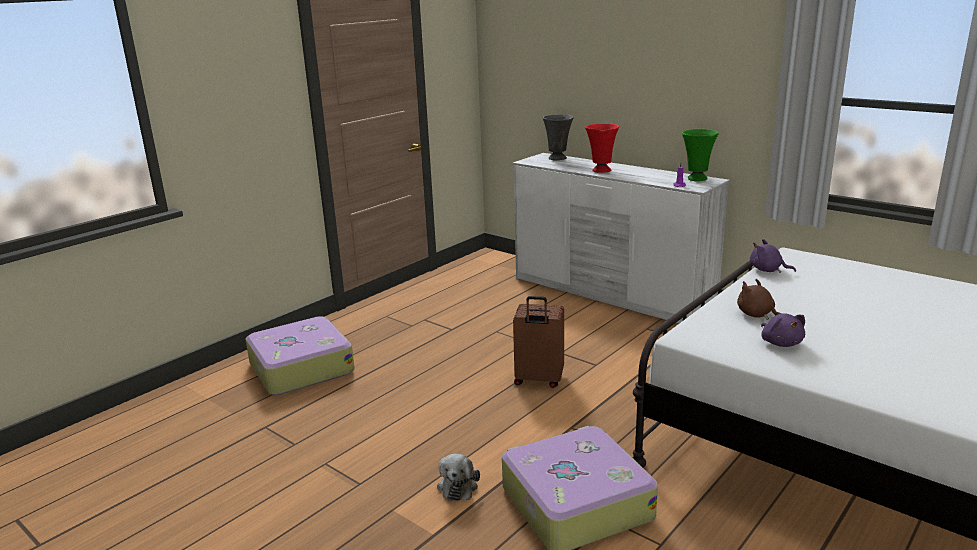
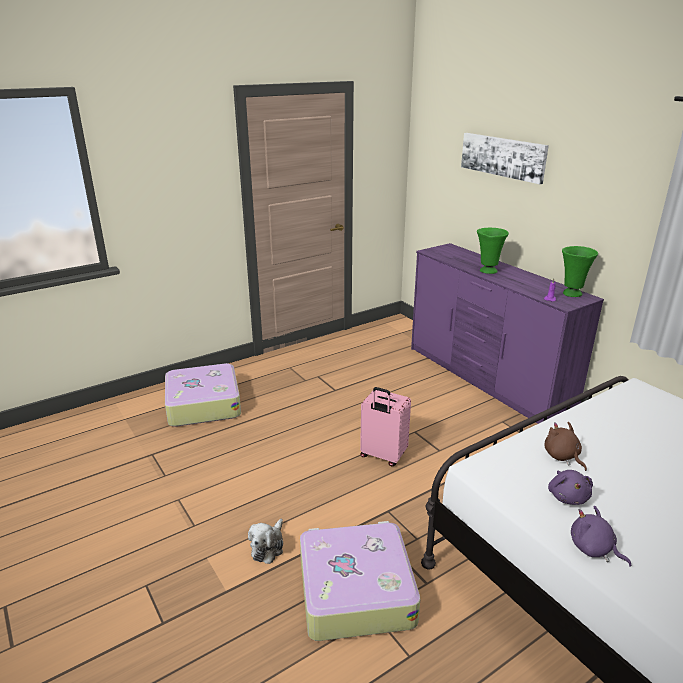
camera: 15 degrees right, 5 degrees up
(538, 380) = (382, 456): brown suitcase -> pink suitcase
(558, 158) = (458, 251): grey vase -> none
(596, 49) = (503, 156): none -> picture
(600, 171) = (487, 271): red vase -> green vase
(610, 294) = (486, 379): white dresser -> purple dresser
(767, 270) = (603, 404): purple plush toy -> purple plush toy (593, 549)

